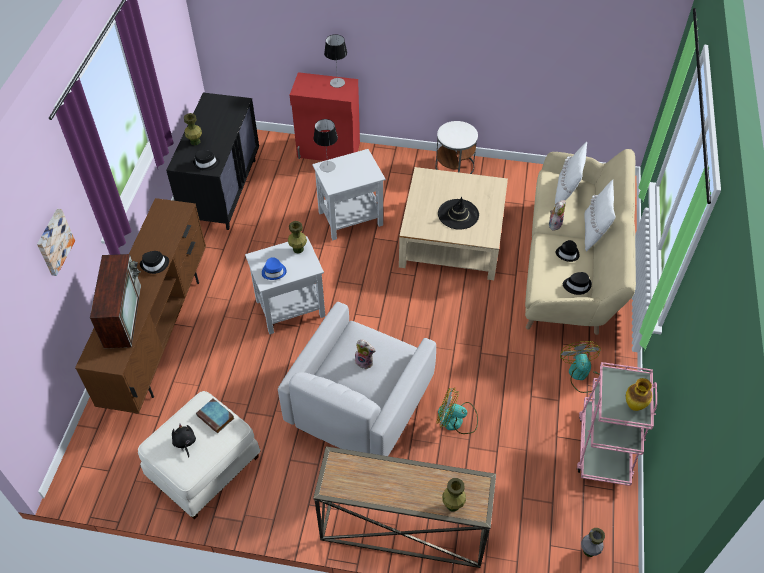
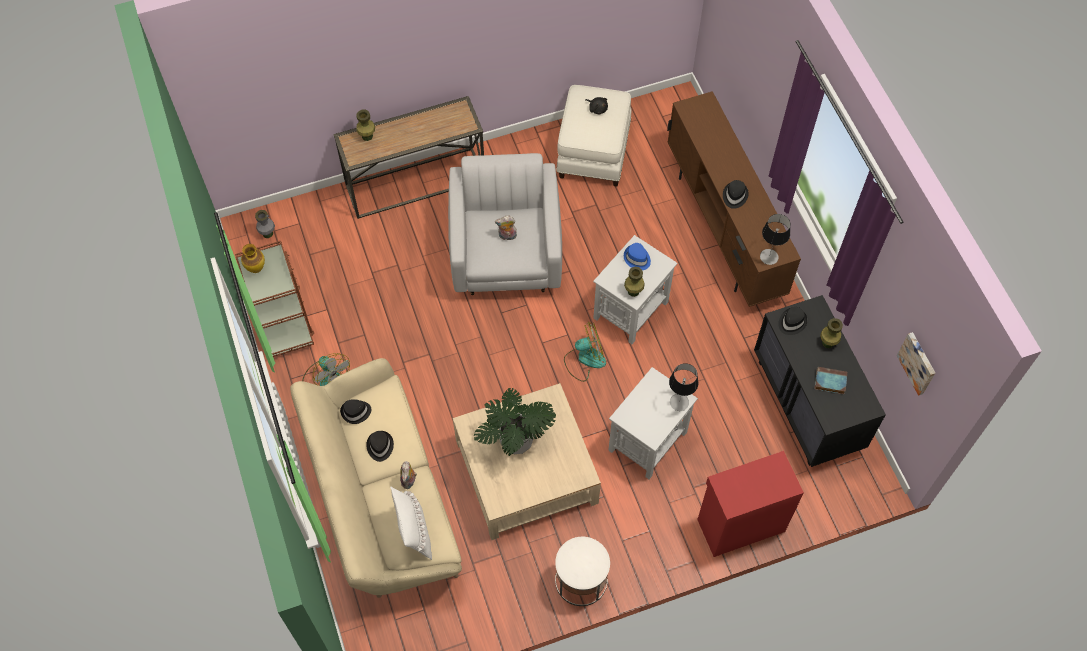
camera: 150 degrees right, 10 degrees up
(53, 242) = (772, 79): picture -> picture (918, 363)
(122, 315) = (718, 143): television -> none
(216, 417) = (589, 135): book -> book (829, 381)
(337, 82) = (745, 499): table lamp -> table lamp (769, 257)
(456, 420) = (419, 282): fan -> fan (585, 359)
(458, 214) = (516, 440): black hat -> potted plant
(594, 232) = (363, 492): white pillow -> none
(604, 446) = (283, 320): pink cart -> brown cart

